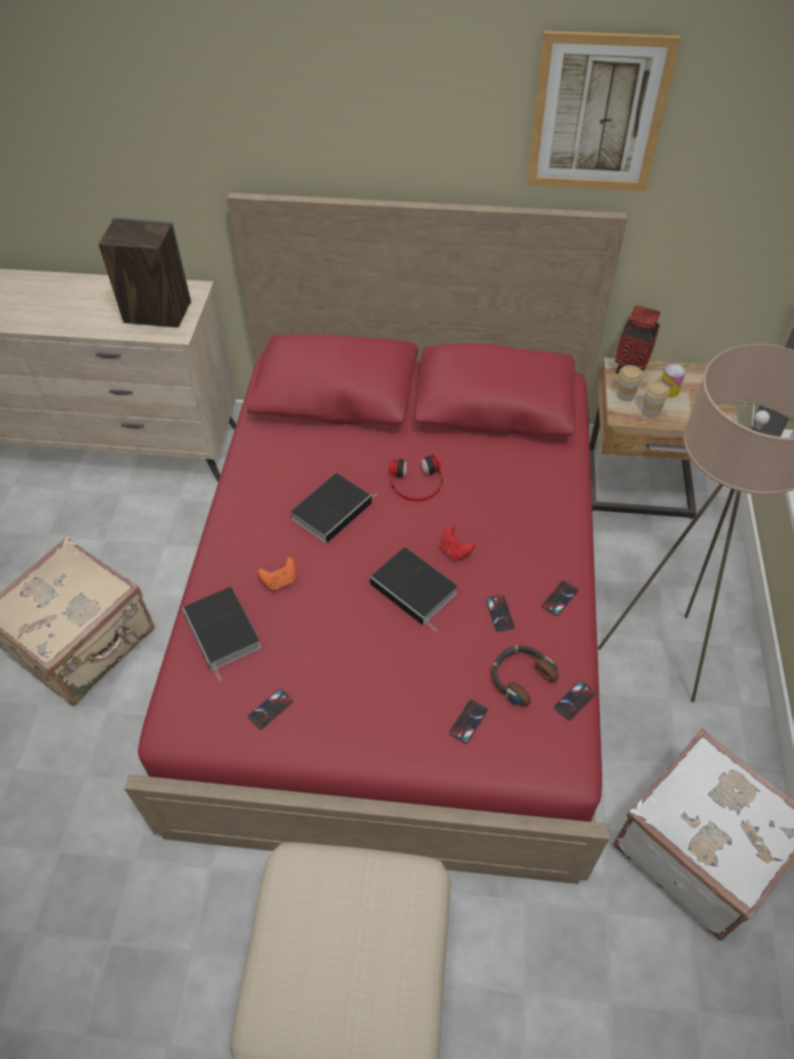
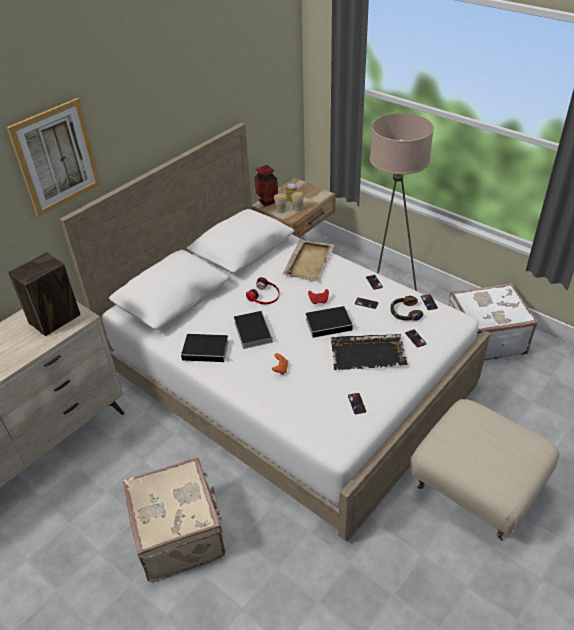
camera: 55 degrees left, 10 degrees down
(224, 633) = (294, 404): book -> book (207, 350)
(385, 673) = (368, 354): none -> black tray
(400, 614) = (289, 377): red bed -> white bed
(536, 492) = (309, 261): none -> beige tray
(597, 114) = (215, 80): picture -> picture (56, 157)

